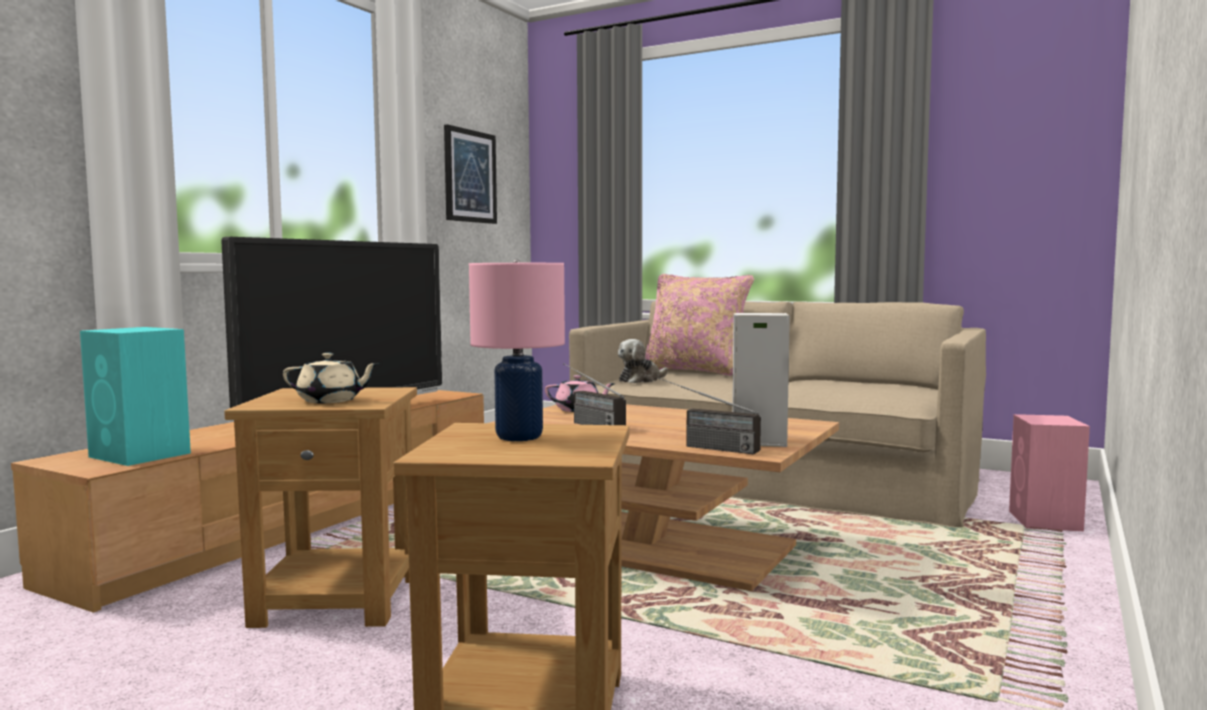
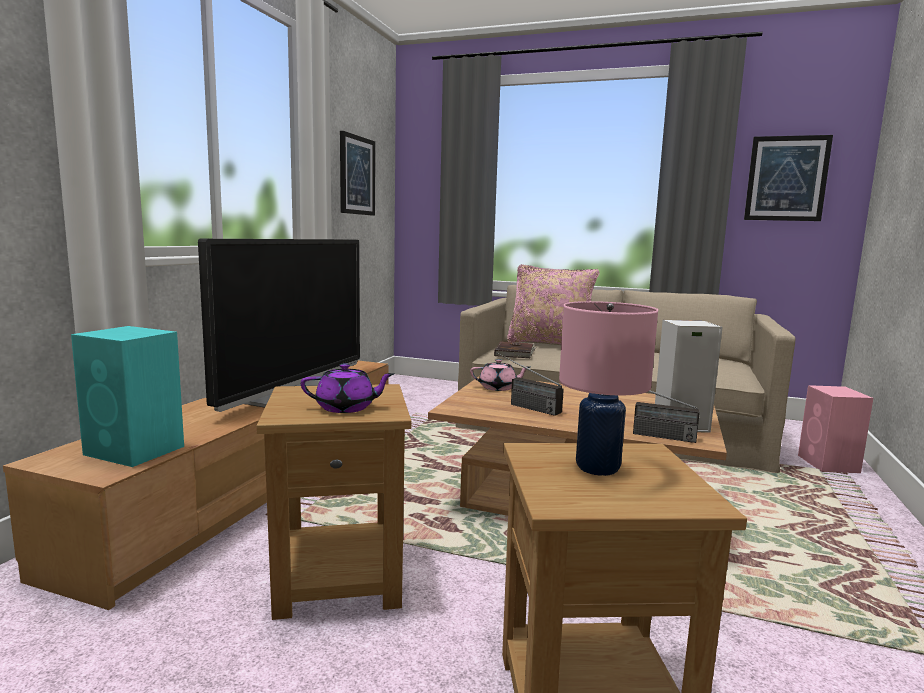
camera: 10 degrees left, 5 degrees up
(331, 401) = (346, 408): beige teapot -> purple teapot
(641, 380) = (515, 352): plush toy -> brown book
(1005, 148) = (786, 179): none -> picture

